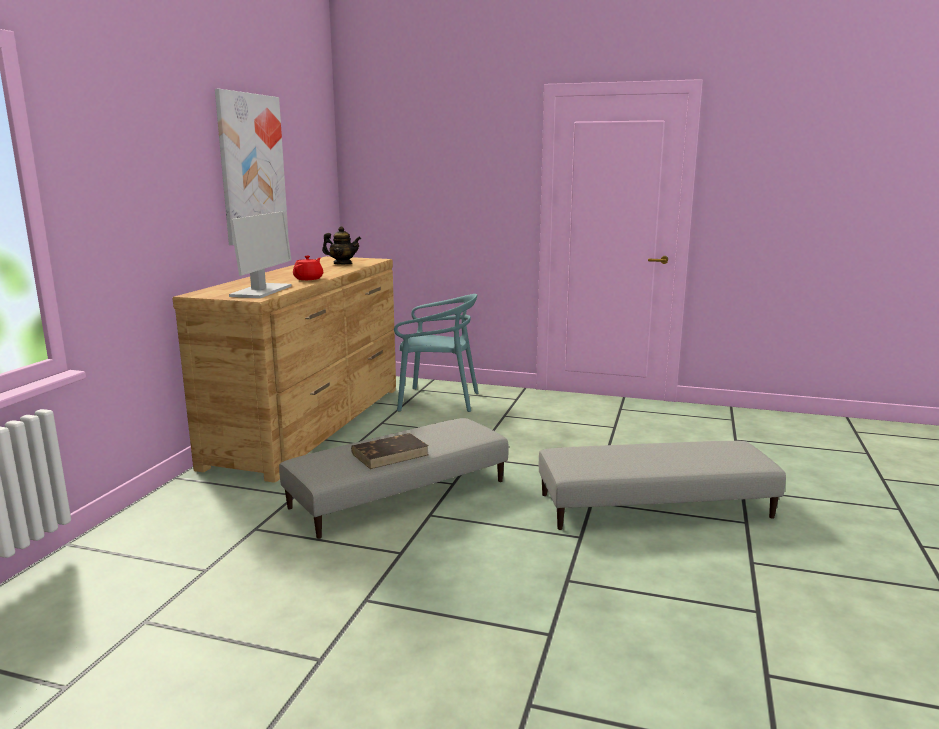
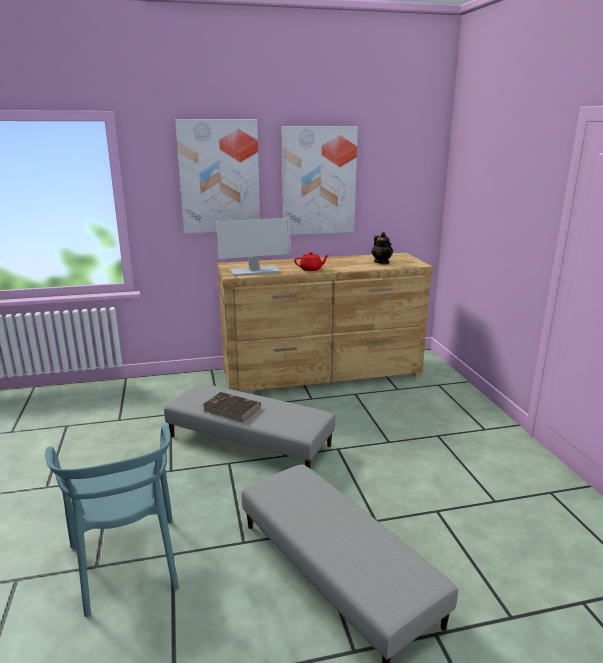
camera: 60 degrees right, 5 degrees up
(158, 160) = (219, 177): none -> picture
(438, 401) = (426, 398): turquoise chair -> turquoise chair (127, 563)

